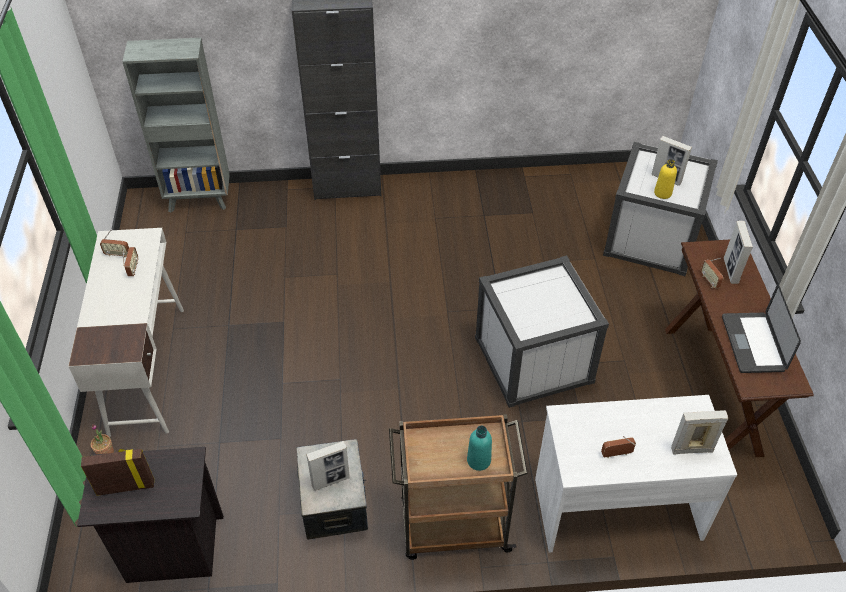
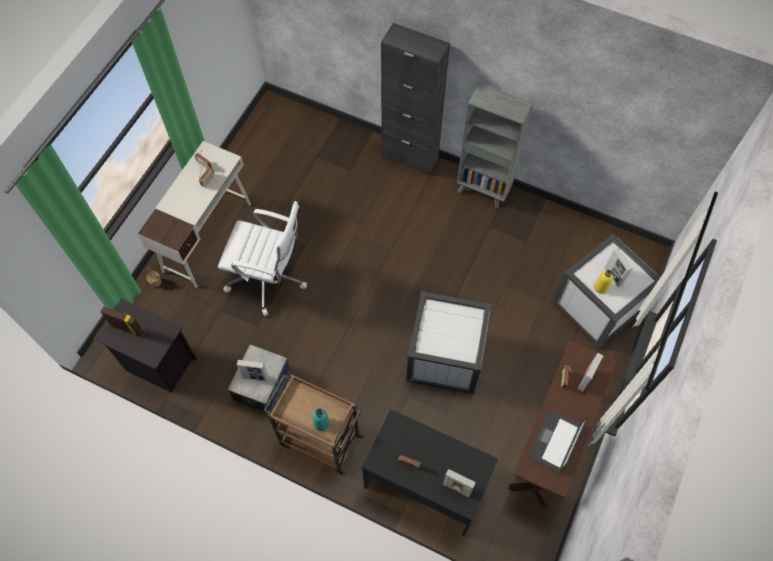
camera: 30 degrees right, 15 degrees up
(200, 199) = (307, 120): grey bookcase -> grey bookcase (483, 190)
(261, 378) = (269, 278): none -> white office chair
(616, 507) = (425, 484): white desk -> black desk

